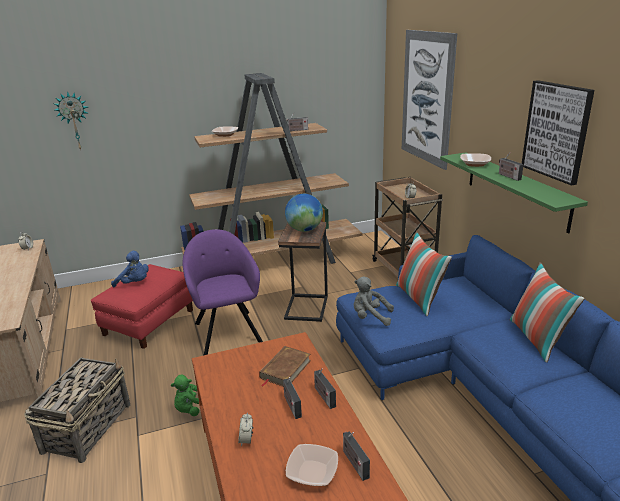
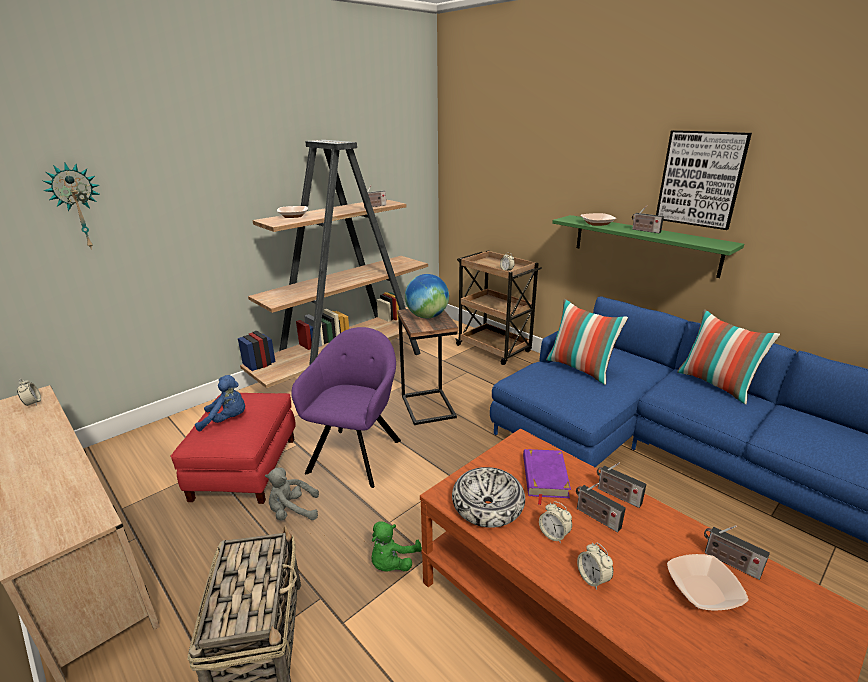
camera: 25 degrees left, 0 degrees up
(227, 330) = (356, 453): purple armchair -> purple armchair turned 60 degrees clockwise
(227, 376) = (487, 505): none -> bowl
(250, 407) = (554, 534): none -> alarm clock
(285, 369) = (544, 477): brown book -> purple book
(370, 317) = (553, 398): grey plush toy -> grey plush toy (292, 511)
(427, 98) = (507, 164): picture -> none

